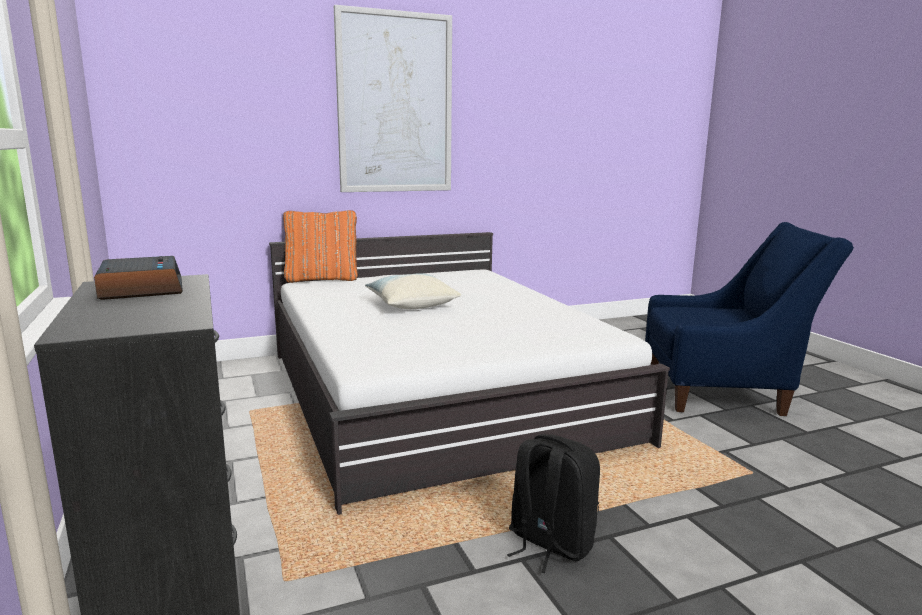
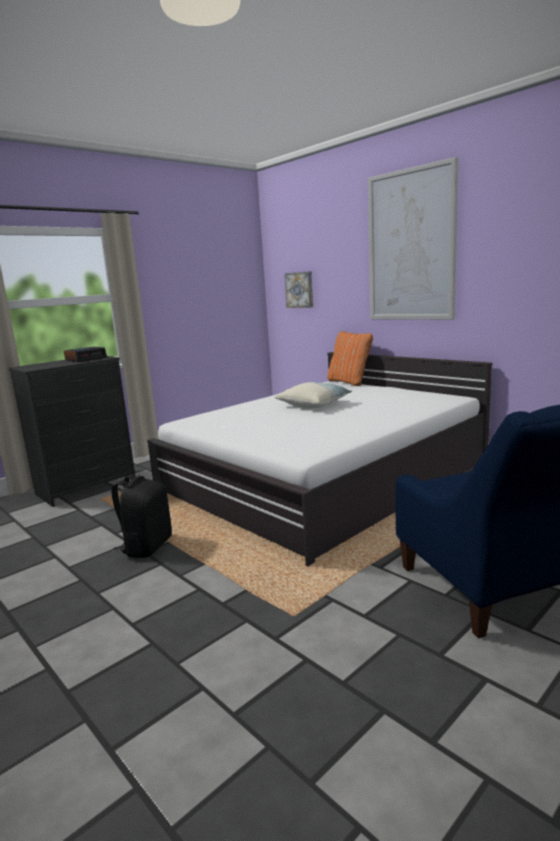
camera: 70 degrees right, 0 degrees up
(194, 147) = (300, 290): none -> picture

